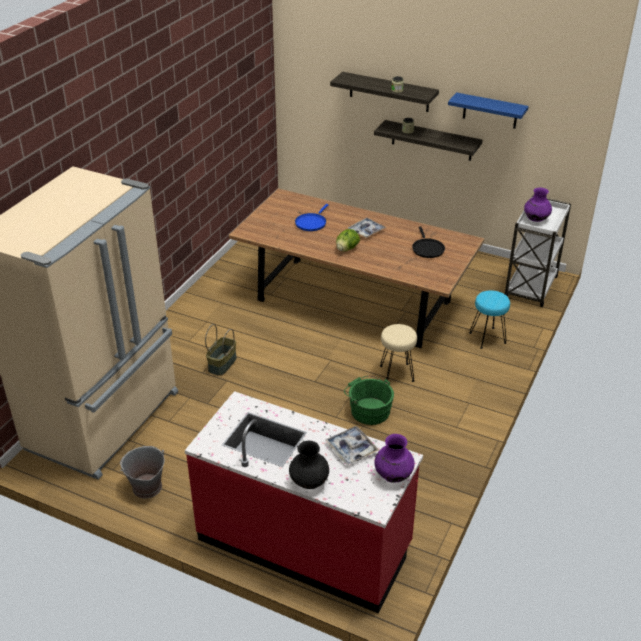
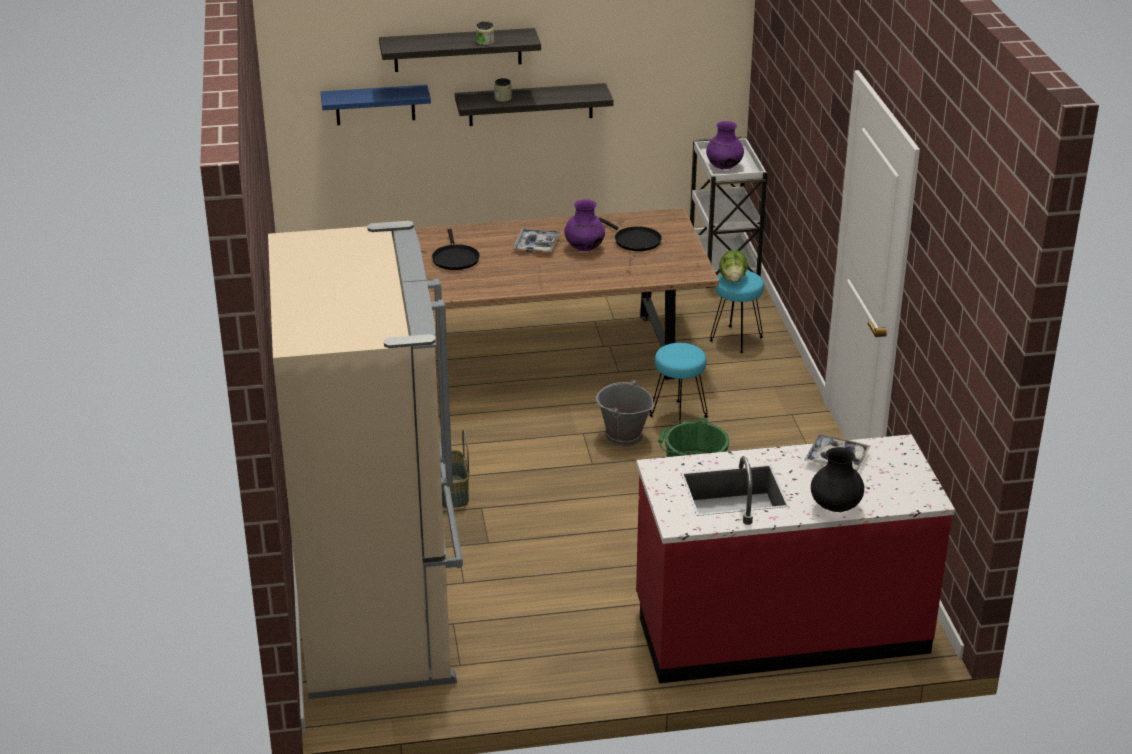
camera: 35 degrees left, 5 degrees down
(146, 487) = (528, 662): grey bucket -> grey bucket (623, 436)
(311, 223) = (455, 258): blue frying pan -> black frying pan
(346, 249) = (539, 273): lettuce -> lettuce (733, 279)
(393, 475) = (907, 464): purple vase -> purple vase (584, 248)
(396, 373) = (678, 417): beige stool -> turquoise stool
(490, 111) = (612, 40): blue shelf -> blue shelf (375, 105)

